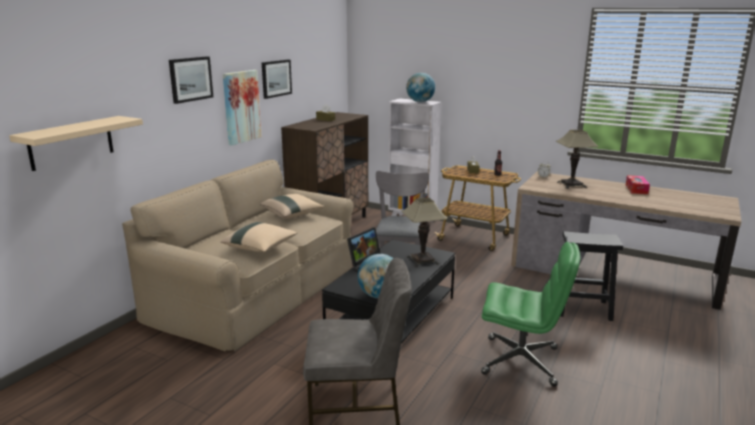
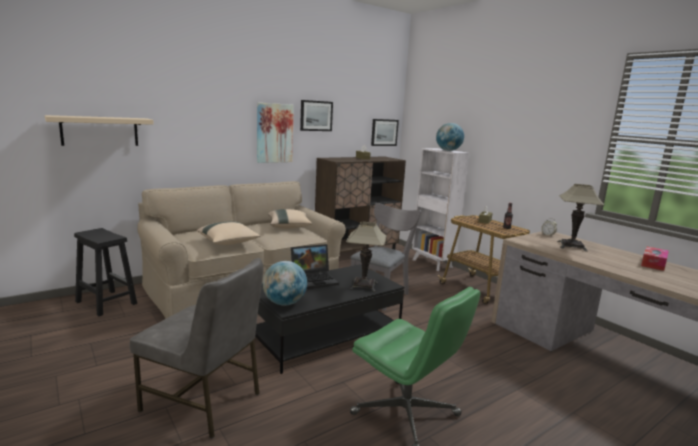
camera: 25 degrees right, 5 degrees down
(190, 79) = (223, 101): picture -> picture (384, 132)
(581, 308) = (533, 384): black stool -> black stool (105, 302)

